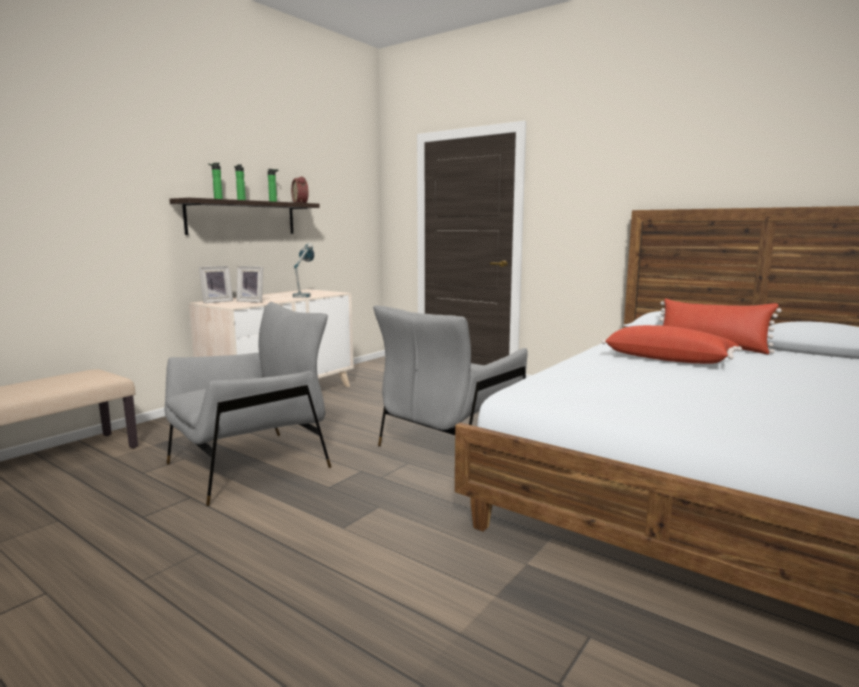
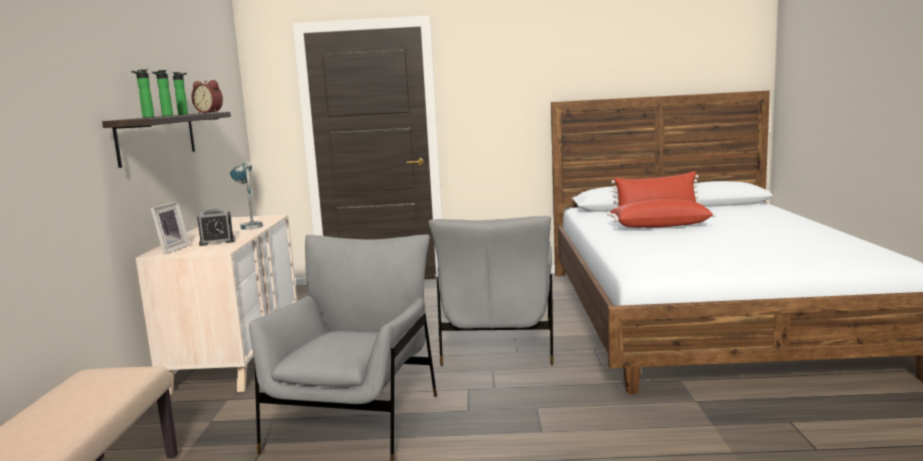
camera: 35 degrees left, 0 degrees up
(252, 301) = (217, 241): picture frame -> alarm clock

